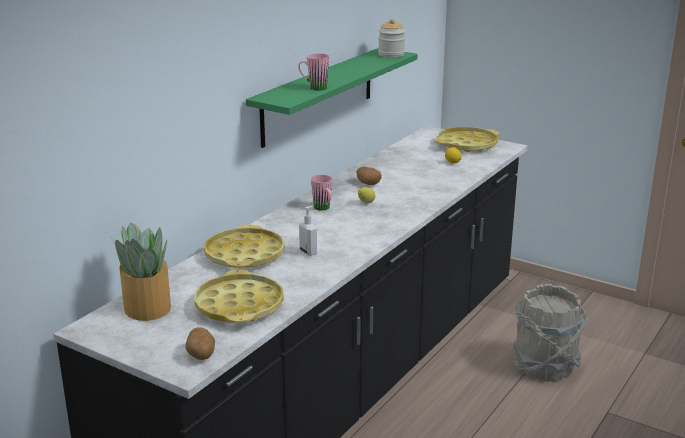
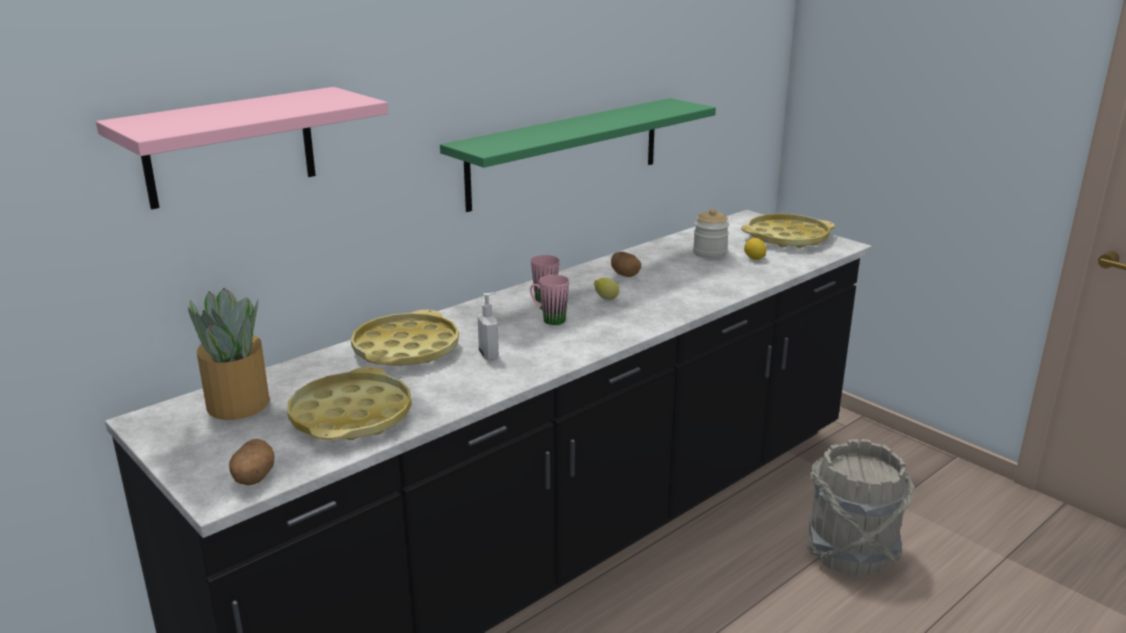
camera: 15 degrees right, 0 degrees up
(125, 116) = (230, 147): none -> pink shelf
(313, 88) = (539, 137): pink mug -> pink mug (548, 319)
(391, 54) = (679, 106): jar -> jar (709, 253)

